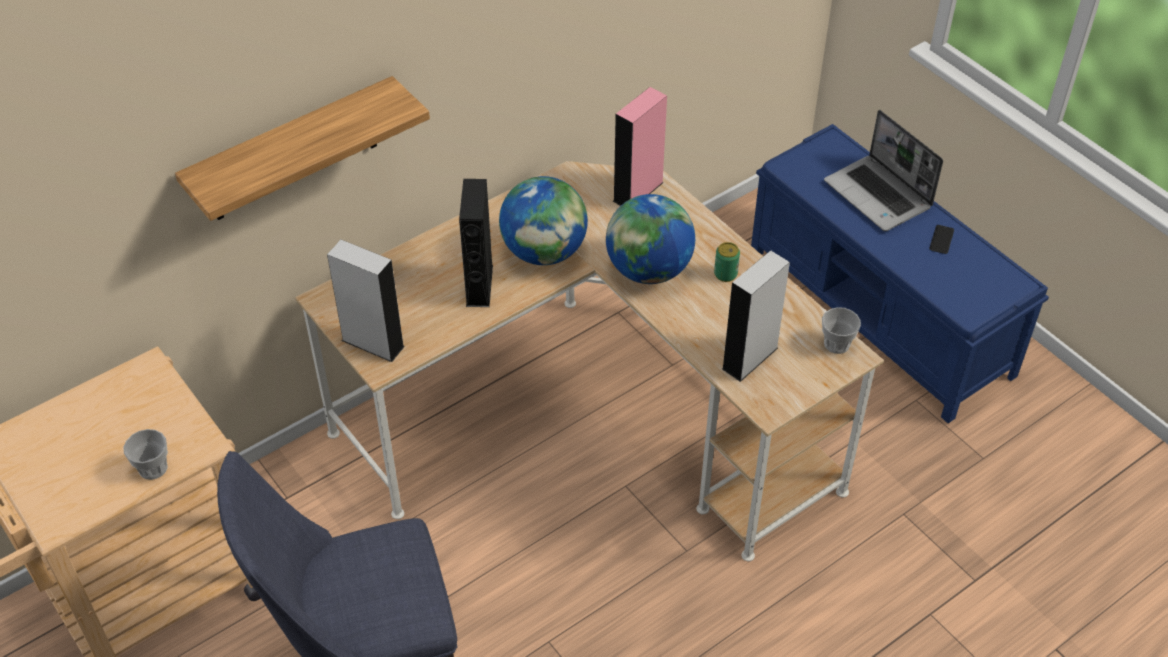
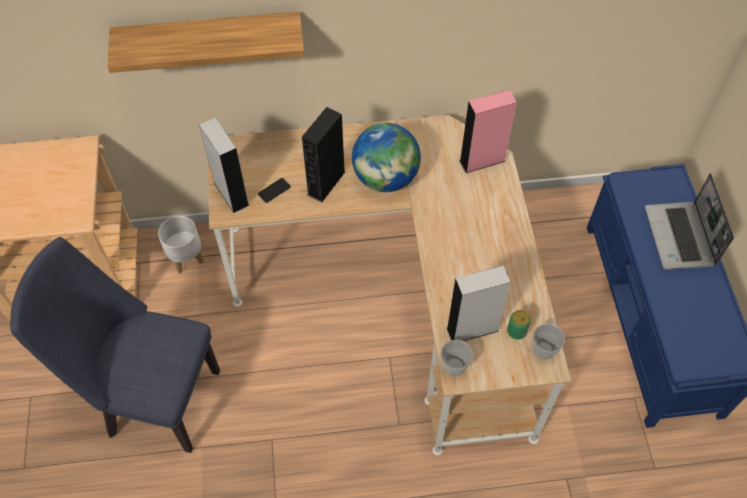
camera: 30 degrees right, 10 degrees up
(153, 468) = (38, 219): cup -> cup (454, 366)
(294, 494) = (187, 258): none -> white planter
(648, 270) = (447, 226): globe -> none
(725, 274) = (500, 254): can -> can (516, 331)
(941, 240) = (705, 296): phone -> phone (274, 190)

